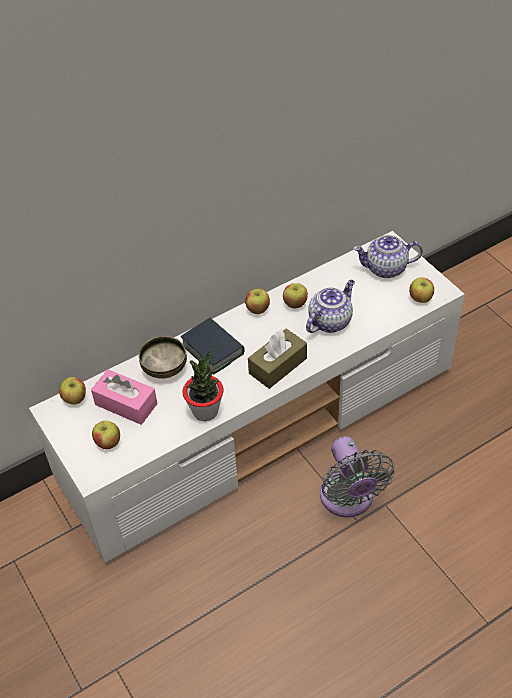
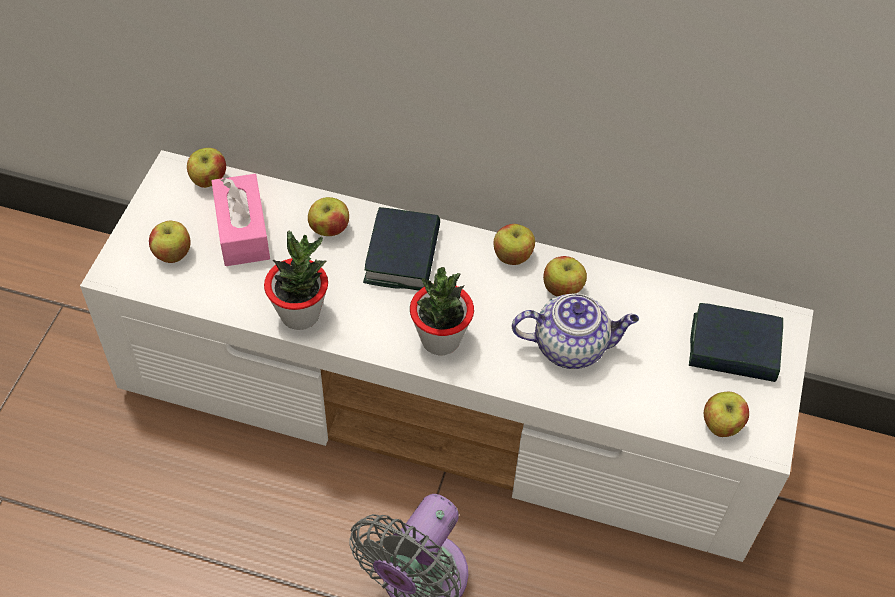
camera: 45 degrees right, 5 degrees up
(165, 368) = (330, 229): bowl -> apple
(278, 366) = (440, 340): brown tissue box -> potted plant
(386, 268) = (733, 349): teapot -> book

